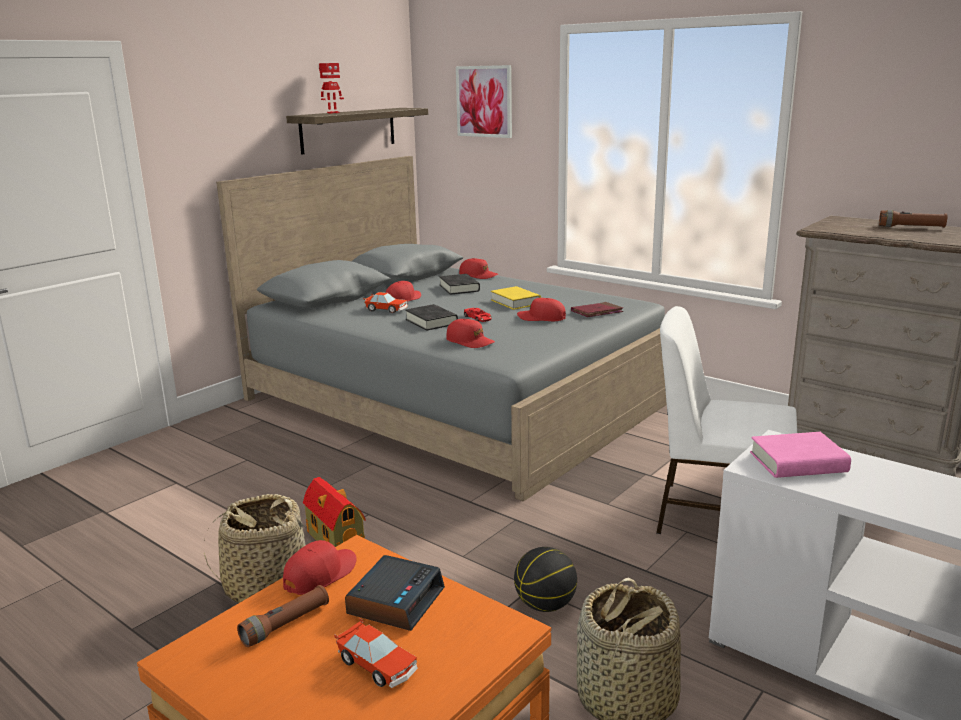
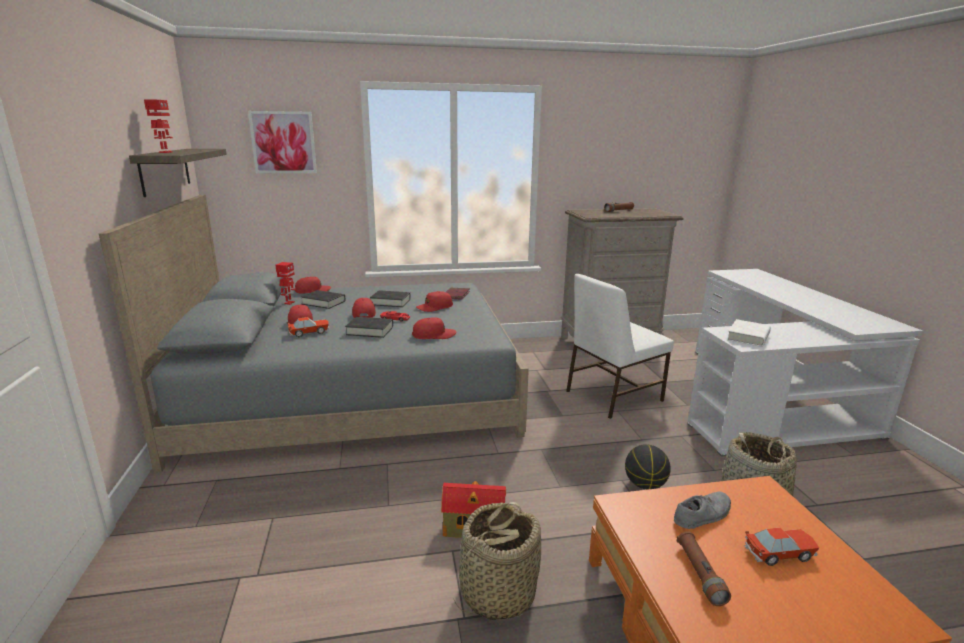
camera: 50 degrees left, 0 degrees up
(320, 574) = (639, 532): red cap -> red cap (364, 314)
(395, 601) = (702, 515): alarm clock -> grey shoe
(433, 281) = (289, 303): none -> toy robot
(515, 302) = (390, 302): yellow book -> black book
(798, 462) = (748, 337): pink book -> white book

